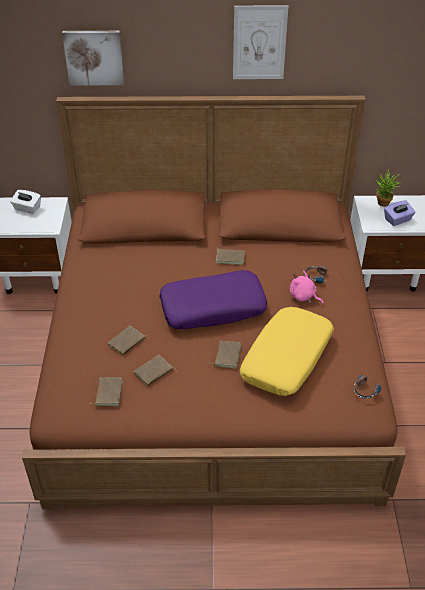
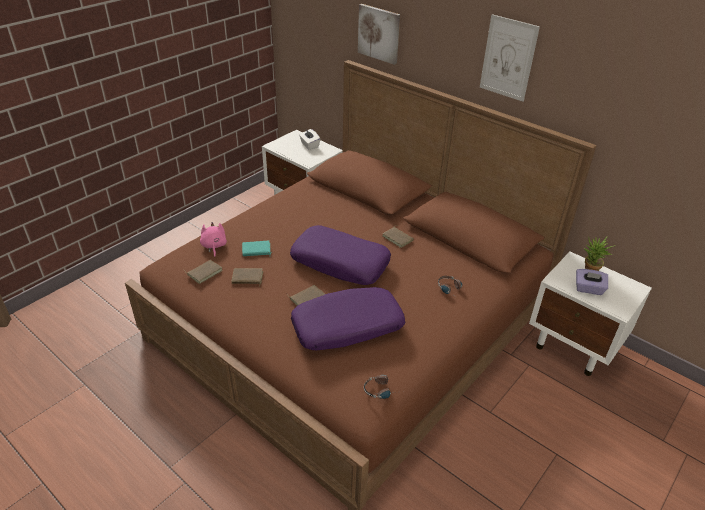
camera: 40 degrees right, 5 degrees down
(127, 342) = (256, 250): brown book -> turquoise book
(287, 359) = (347, 328): yellow pillow -> purple pillow
(303, 296) = (419, 294): pink plush toy -> pink plush toy (214, 246)

